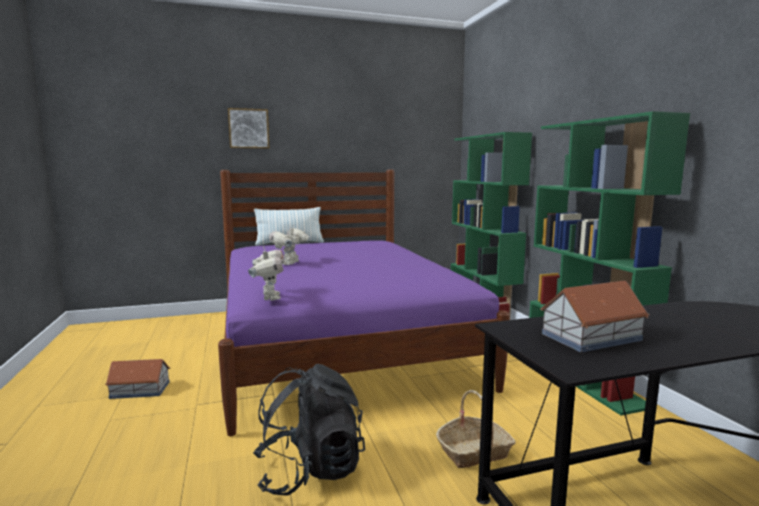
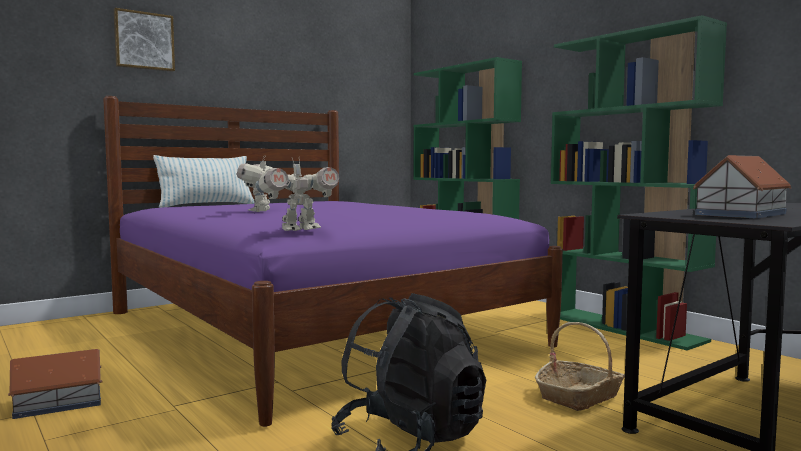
camera: 20 degrees left, 5 degrees down
(269, 298) = (299, 230): toy robot -> toy robot turned 90 degrees clockwise

